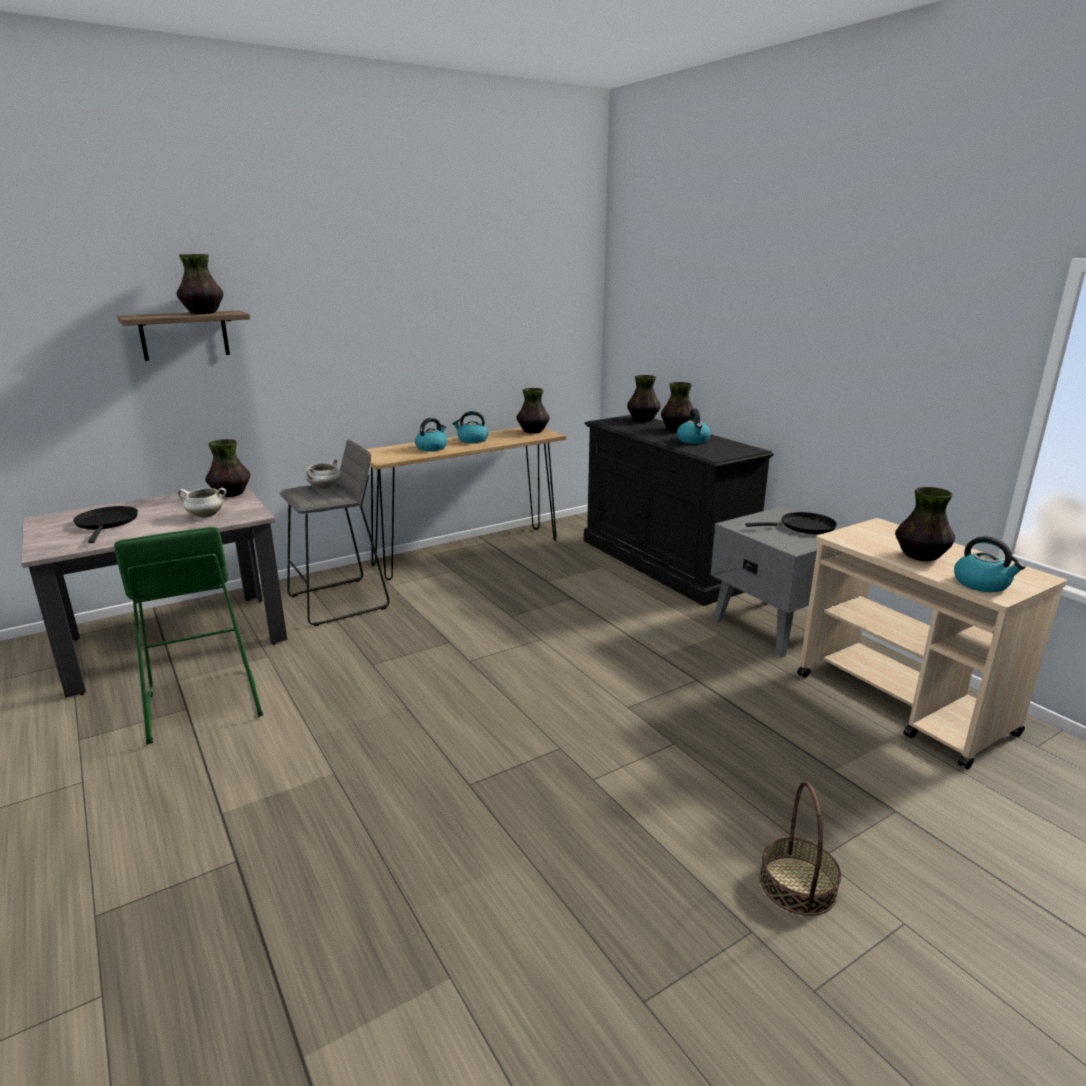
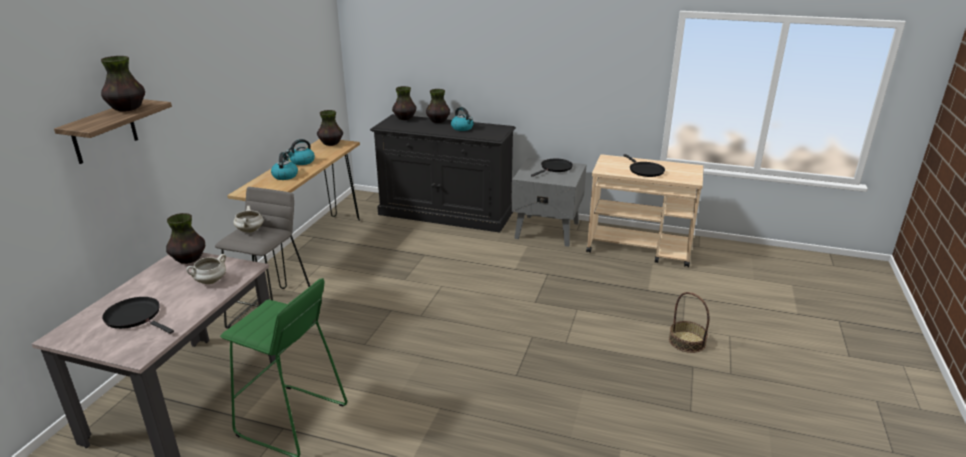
camera: 40 degrees left, 5 degrees up
(920, 556) = (644, 170): vase -> black frying pan
(982, 584) = (682, 177): kettle -> none

